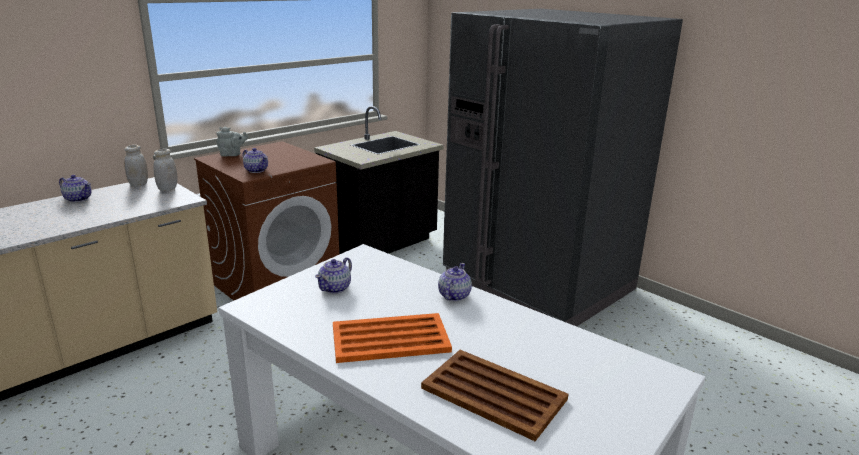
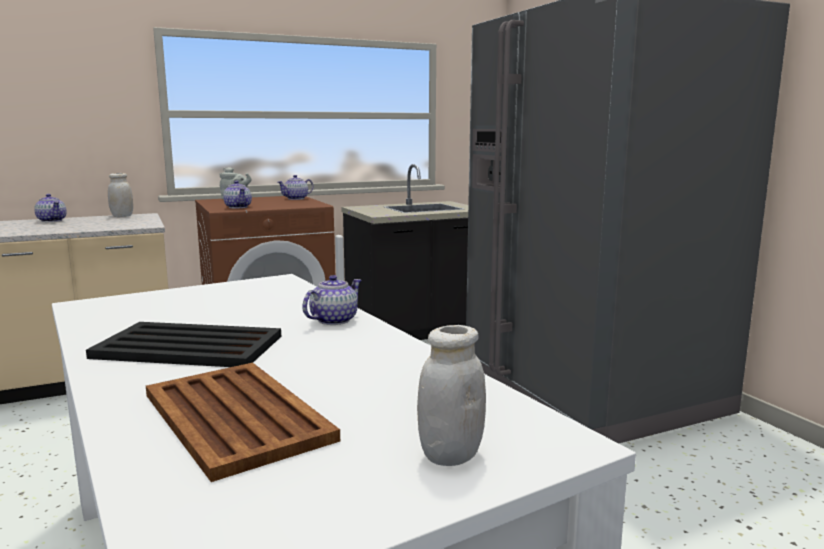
camera: 20 degrees right, 10 degrees down
(167, 189) = (142, 219): white jar -> white jar (450, 455)
(335, 288) = (200, 301): teapot -> teapot (296, 198)
(389, 339) = (187, 347): orange tray -> black tray

